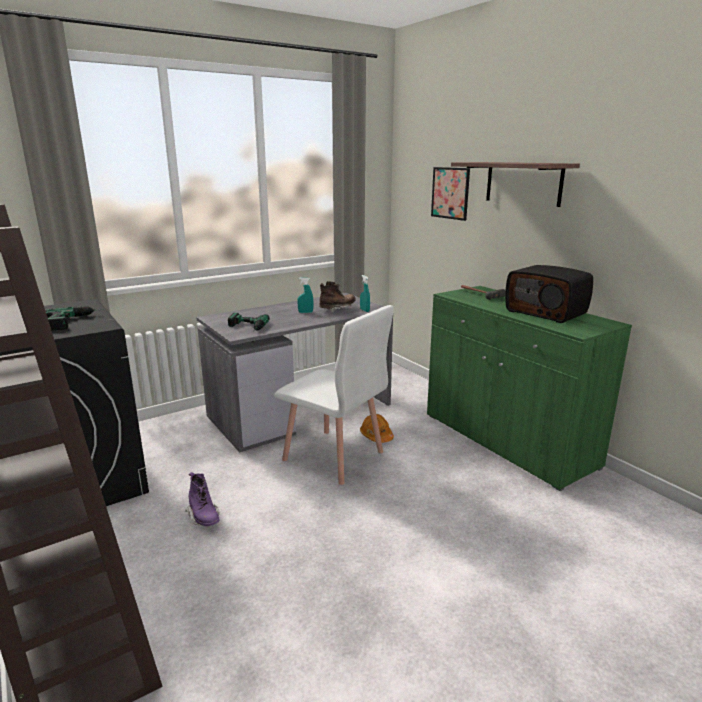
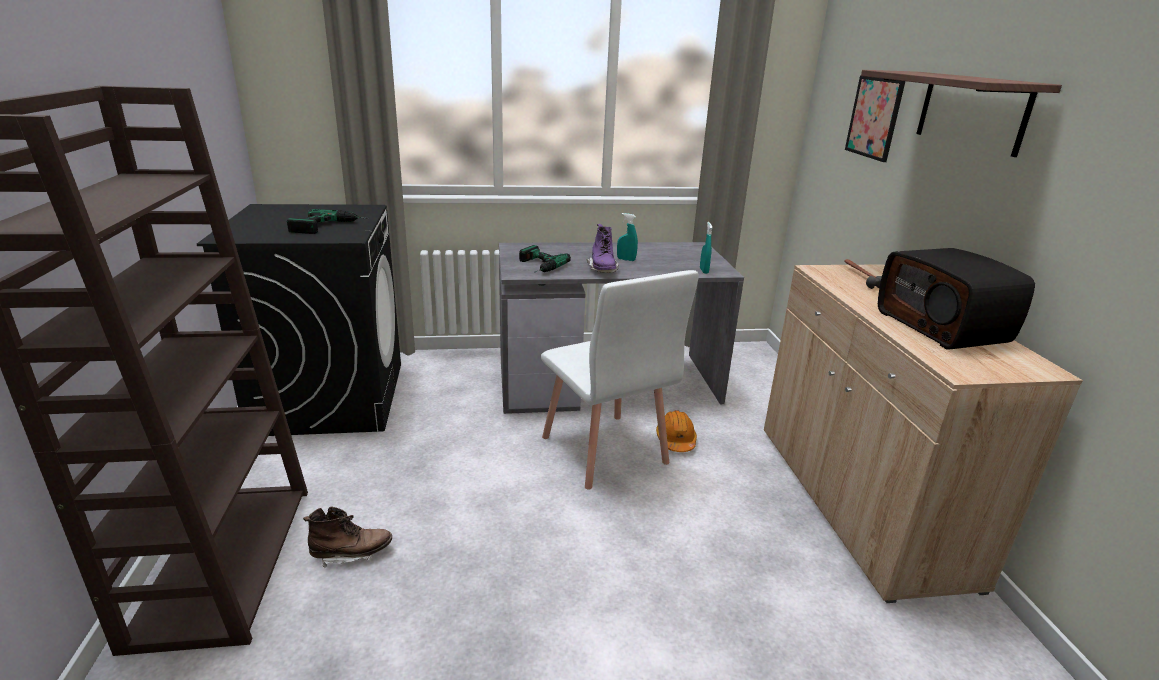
camera: 25 degrees right, 5 degrees up
(204, 517) = (415, 477): purple boot -> purple boot (603, 269)
(337, 309) = (670, 262): brown boot -> brown boot (351, 553)
(507, 440) = (857, 501): green cabinet -> beige cabinet

